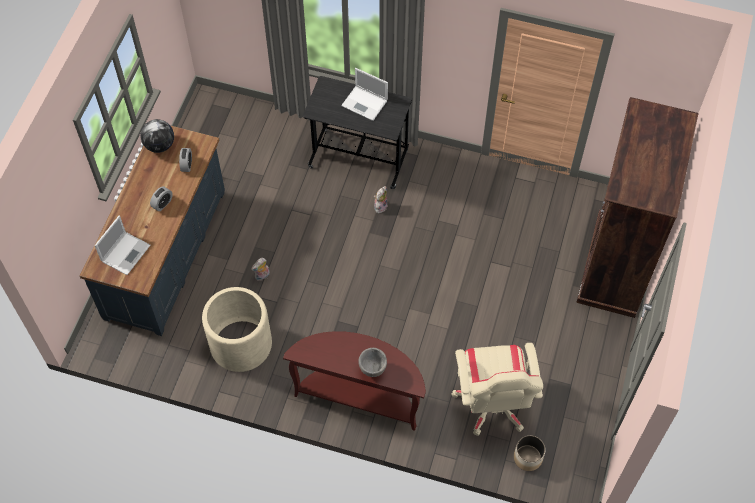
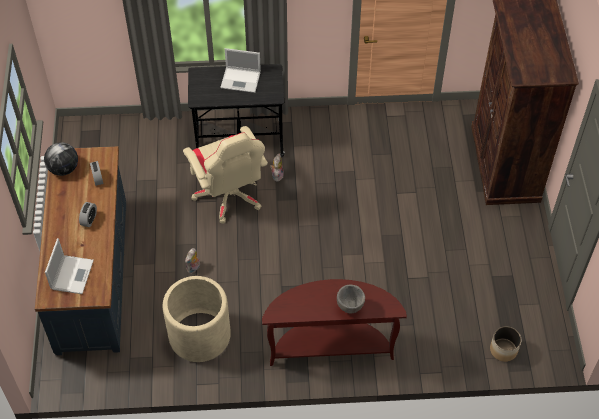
camera: 20 degrees left, 5 degrees down
(492, 402) = (451, 312): beige office chair -> beige office chair (228, 195)

